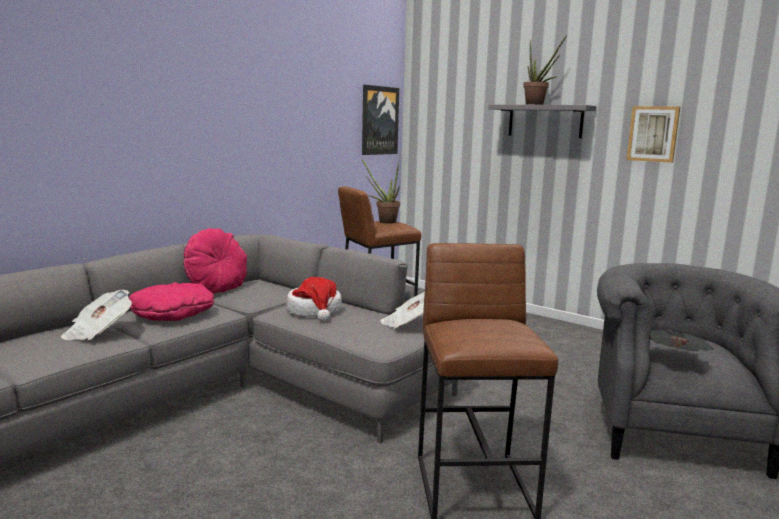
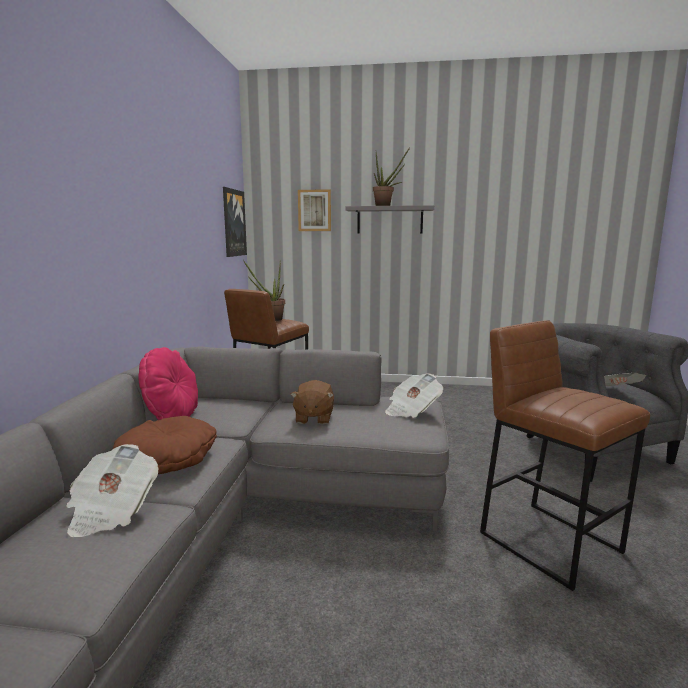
camera: 30 degrees left, 0 degrees up
(171, 313) = (165, 459): pink pillow -> brown pillow
(315, 311) = (313, 418): hat -> brown plush toy
(653, 134) = (479, 228): picture -> picture (314, 210)

